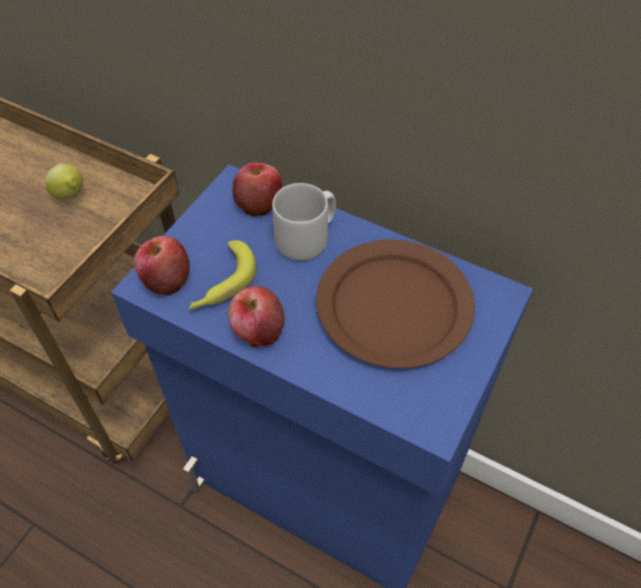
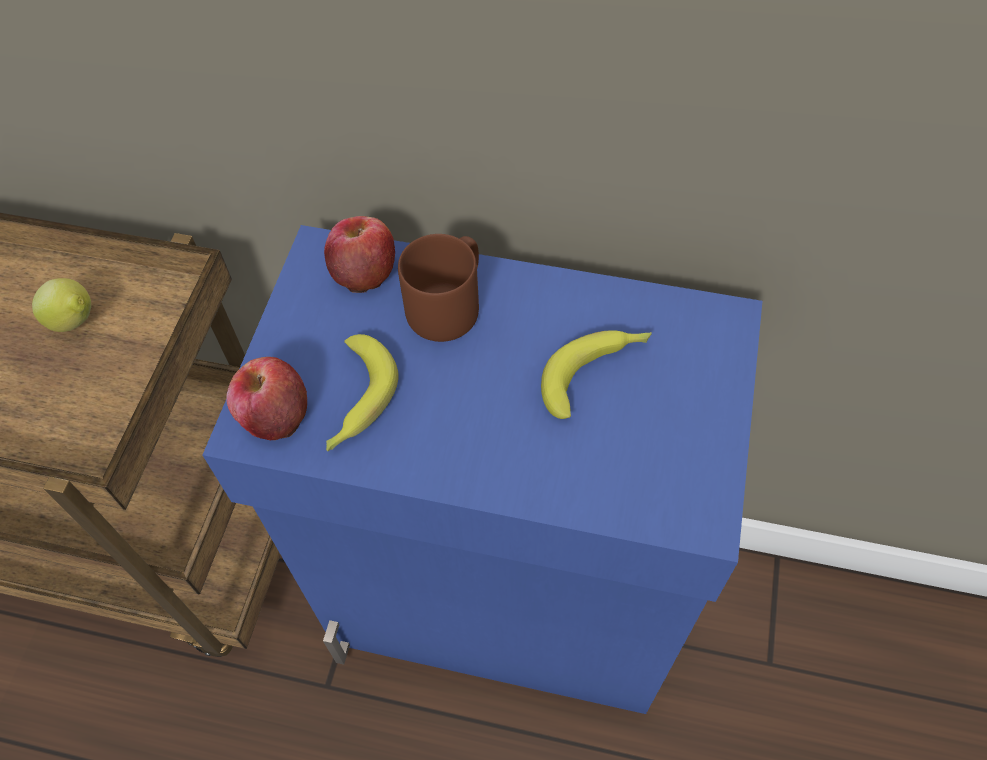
camera: 15 degrees left, 5 degrees up
(258, 330) = (429, 454): apple -> none
(307, 238) = (448, 306): grey mug -> brown mug
(393, 307) = (596, 373): brown plate -> banana

